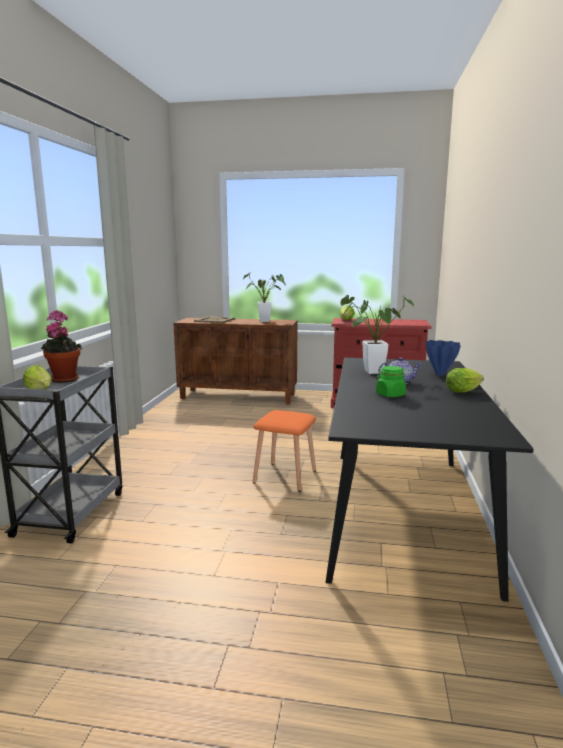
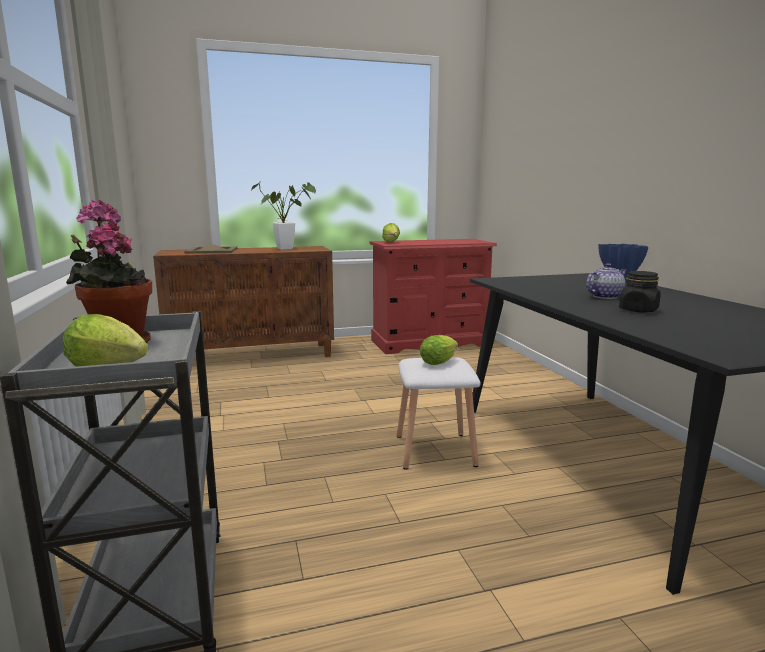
camera: 25 degrees left, 0 degrees up
(285, 476) = (434, 450): orange stool -> white stool
(369, 372) = (542, 290): potted plant -> none
(390, 395) = (638, 310): green jar -> black jar
(464, 391) = (693, 298): lettuce -> lettuce (440, 362)

